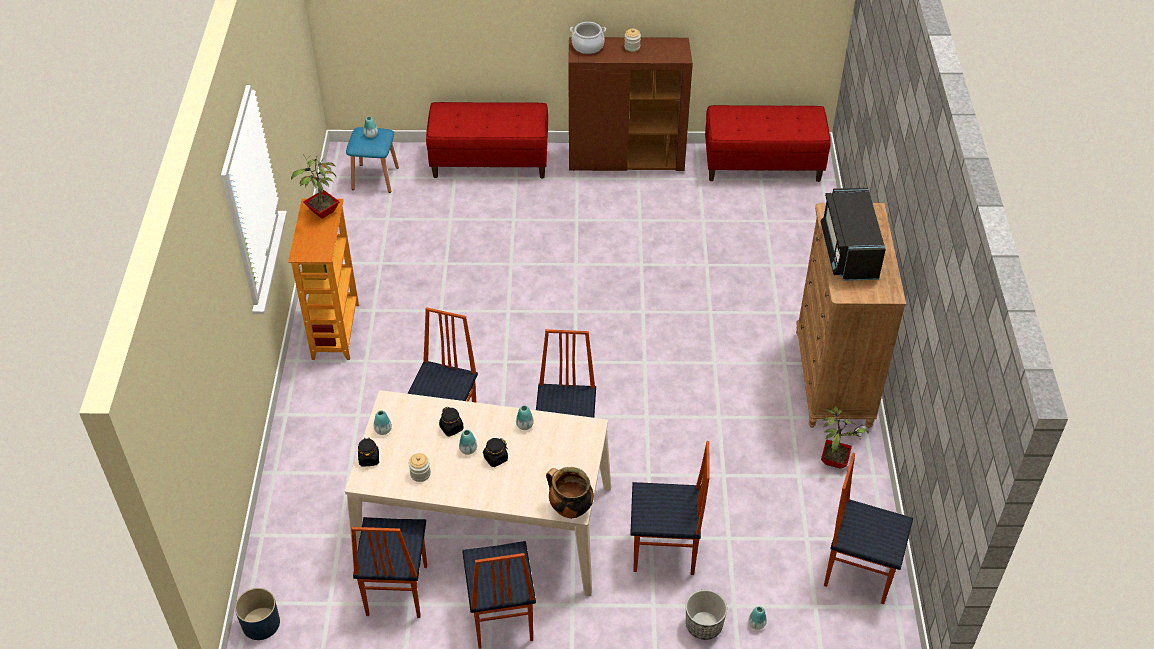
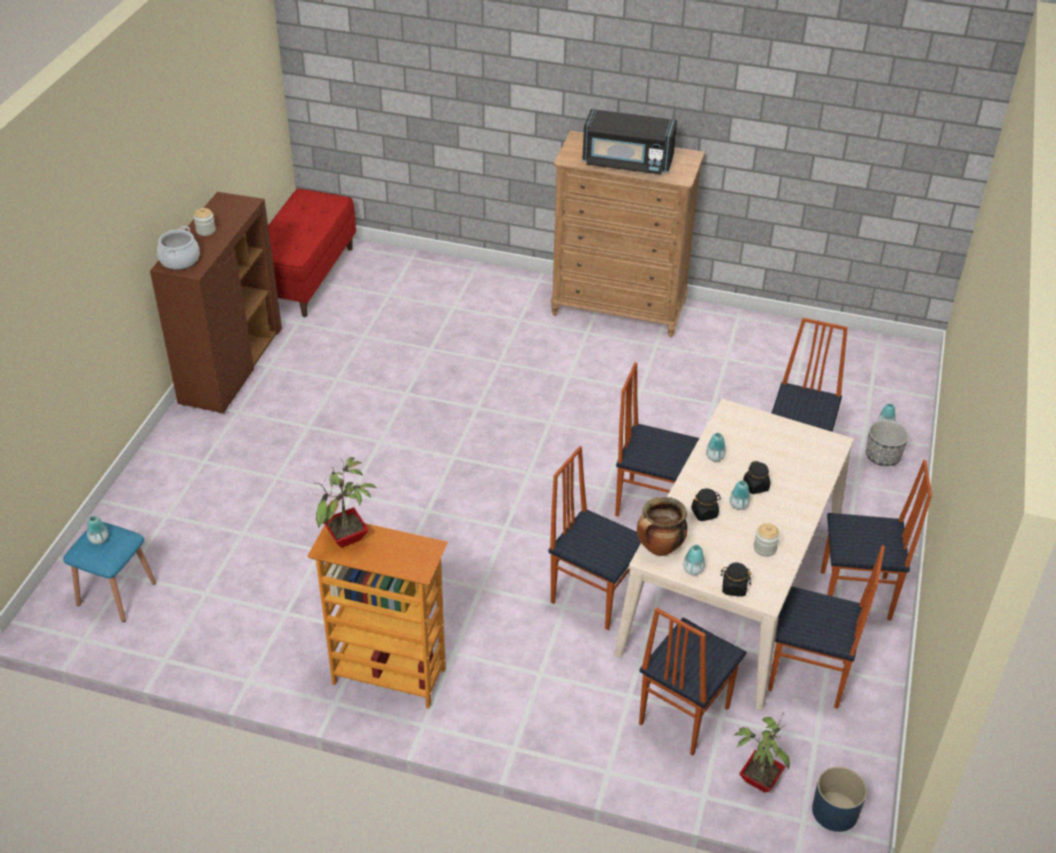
camera: 75 degrees left, 5 degrees down
(490, 162) = (159, 478): red bench -> none
(569, 509) = (833, 446): cooking pot -> cooking pot (659, 548)
(834, 460) = (714, 333): potted plant -> potted plant (758, 779)
(858, 572) = (839, 352): chair -> chair (682, 715)

